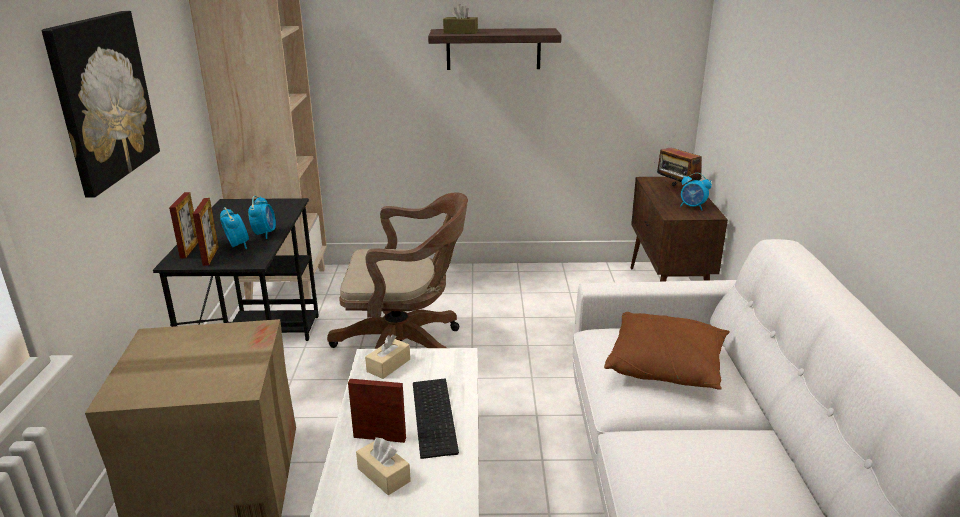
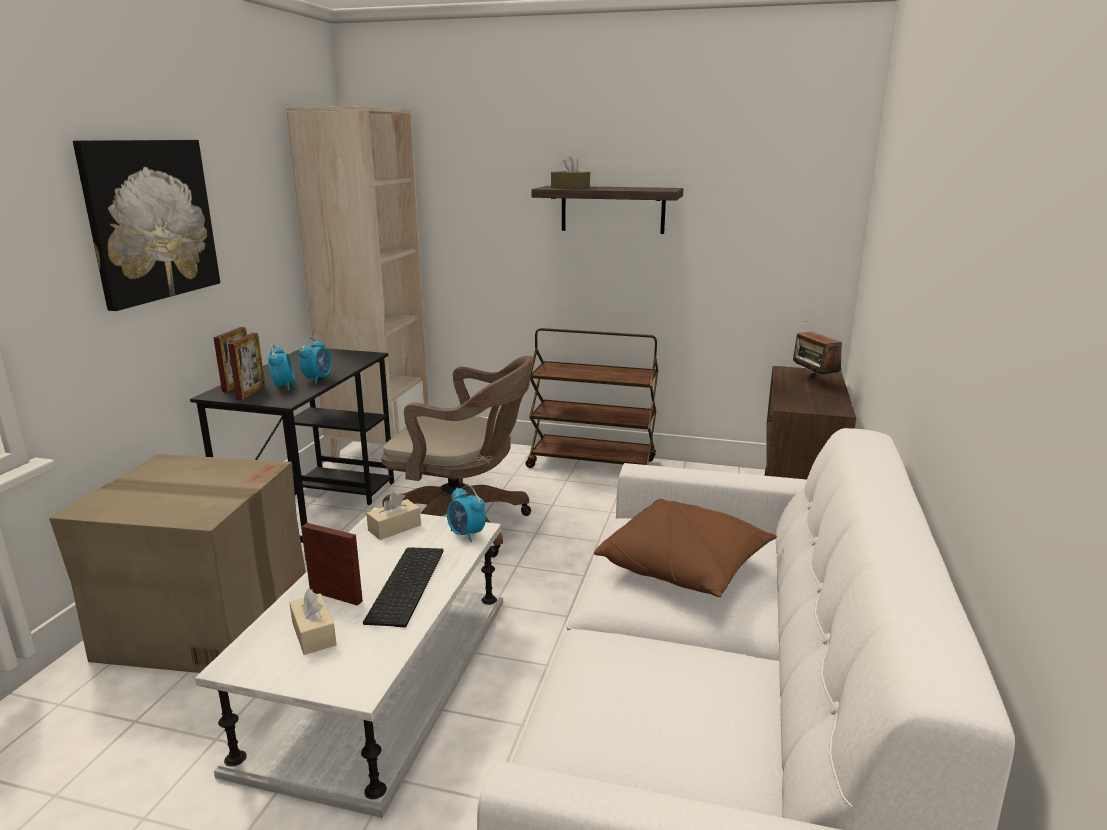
camera: 15 degrees right, 5 degrees down
(486, 274) = (592, 464): none -> brown cart
(692, 207) = (820, 401): alarm clock -> alarm clock (466, 534)

